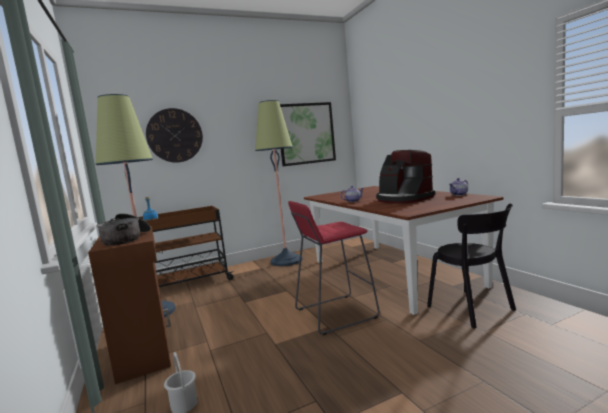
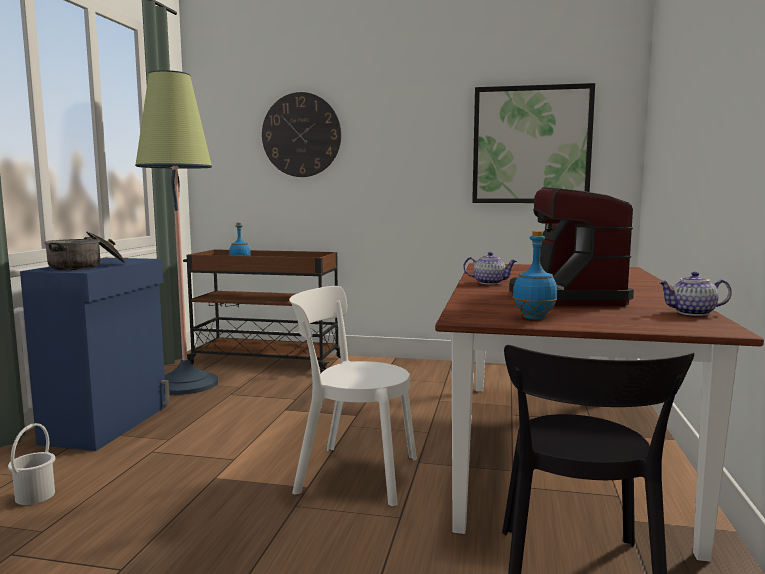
camera: 35 degrees right, 0 degrees up
(145, 351) = (109, 424): brown cabinet -> blue cabinet
(286, 260) = (437, 372): floor lamp -> none
(335, 313) = (351, 474): red stool -> white chair
(427, 207) = (533, 318): none -> blue bottle

